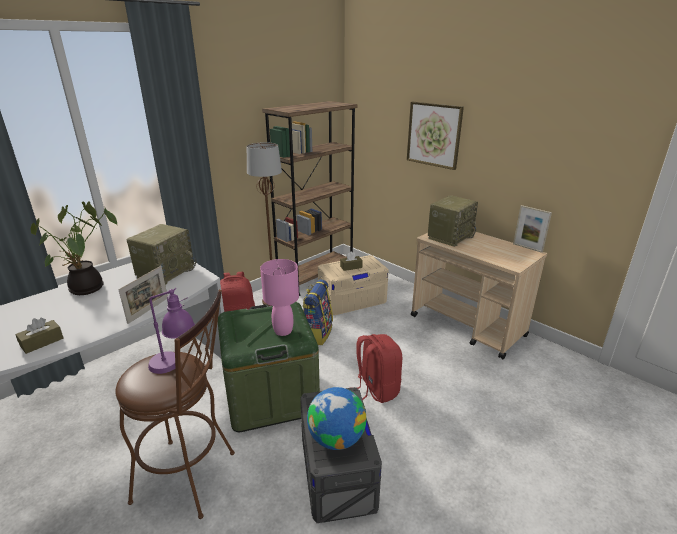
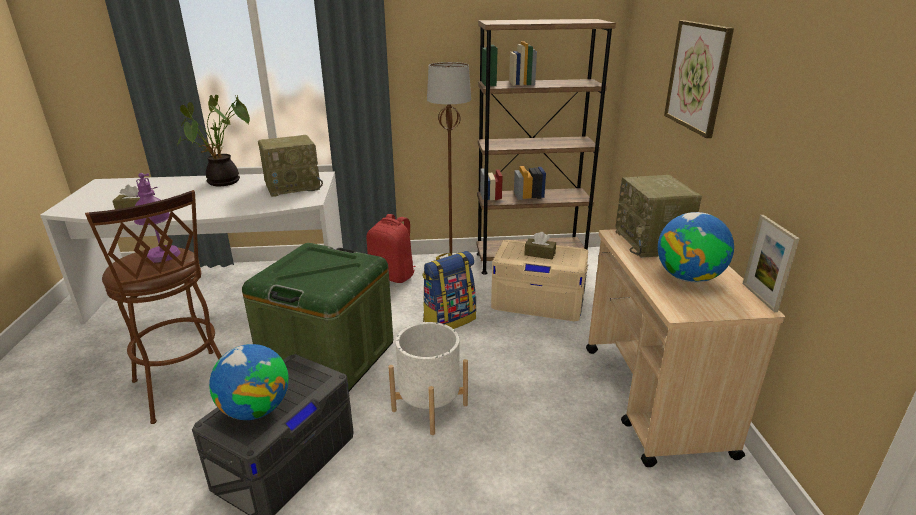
camera: 40 degrees right, 0 degrees up
(148, 310) = (227, 212): picture frame -> none
(283, 330) = (324, 279): pink table lamp -> none
(376, 389) = (430, 407): red backpack -> white planter
(450, 236) = (652, 243): radio -> radio turned 90 degrees clockwise
(492, 249) = (688, 278): none -> globe

